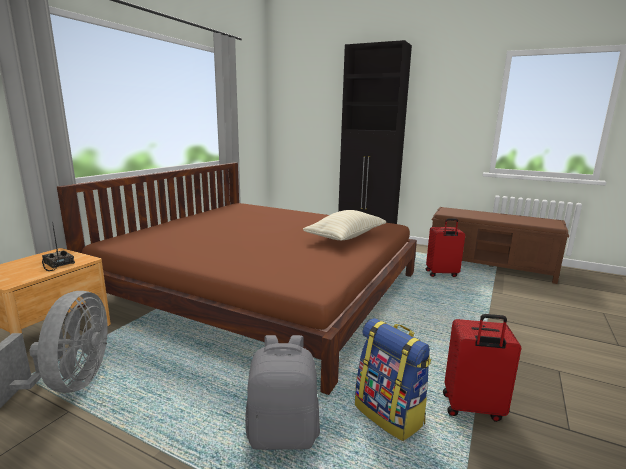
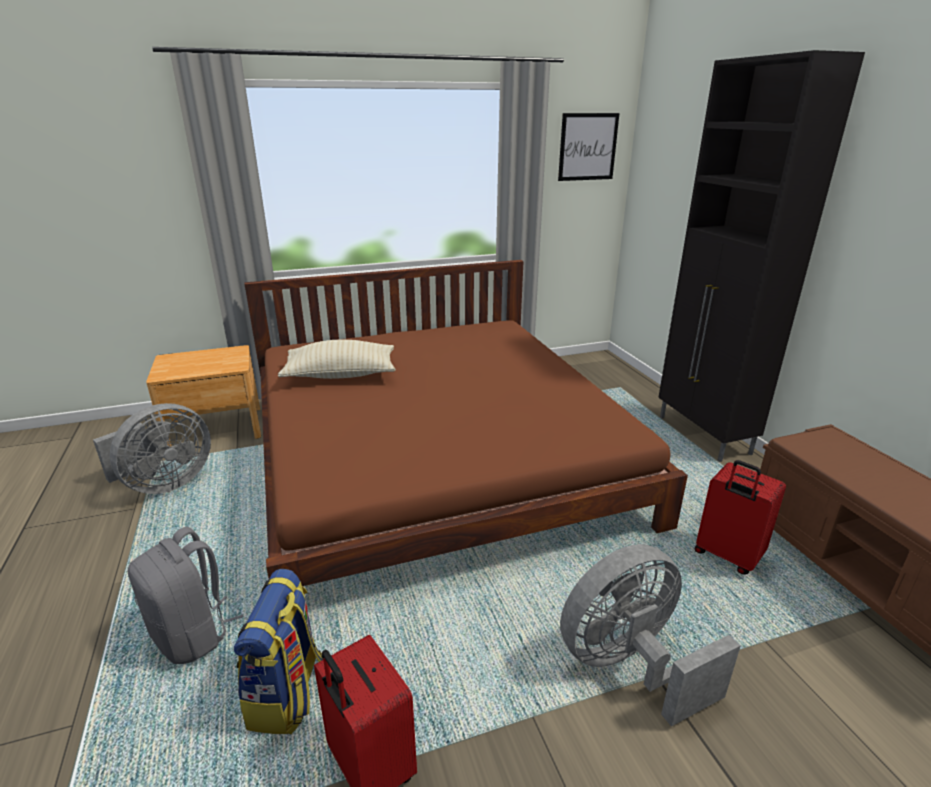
camera: 45 degrees right, 10 degrees up
(57, 264) = (212, 366): radio -> none
(250, 94) = (588, 147): none -> picture
(345, 237) = (509, 431): beige pillow -> beige pillow (341, 375)
(476, 318) = (629, 665): none -> grey fan

